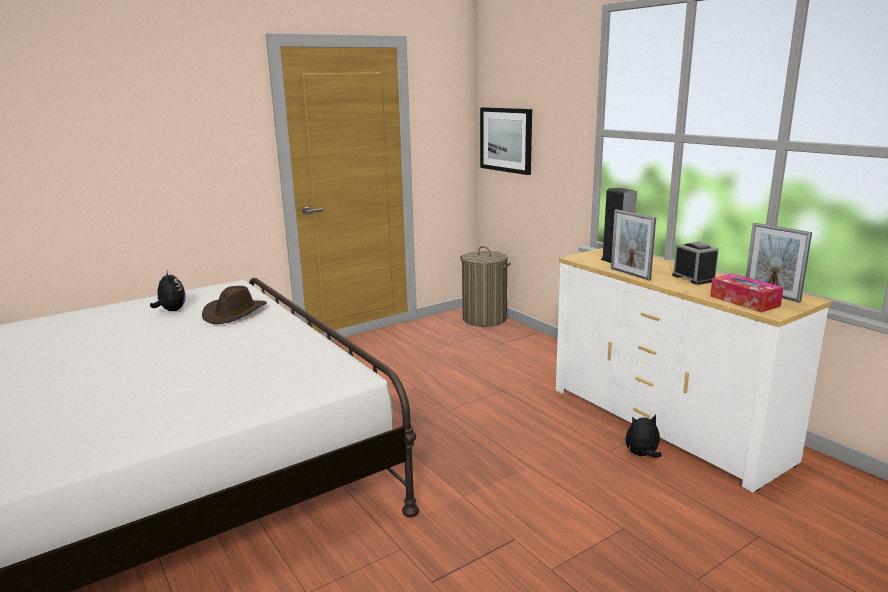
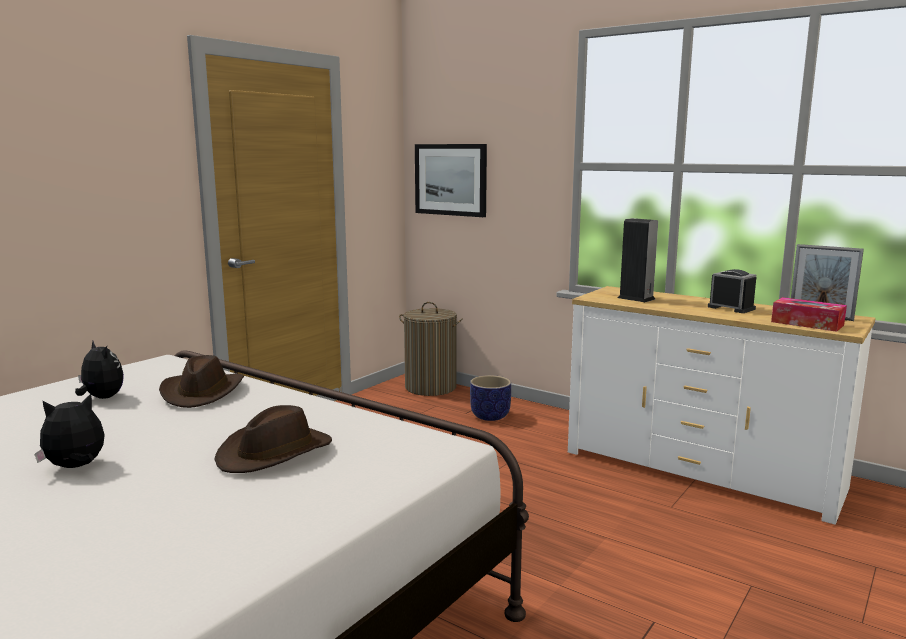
camera: 20 degrees left, 5 degrees down
(235, 365) = (275, 453): none -> brown hat
(515, 350) = (490, 416): none -> planter
(630, 274) = (667, 308): picture frame -> none
(642, 455) = (706, 506): plush toy -> plush toy (76, 467)

